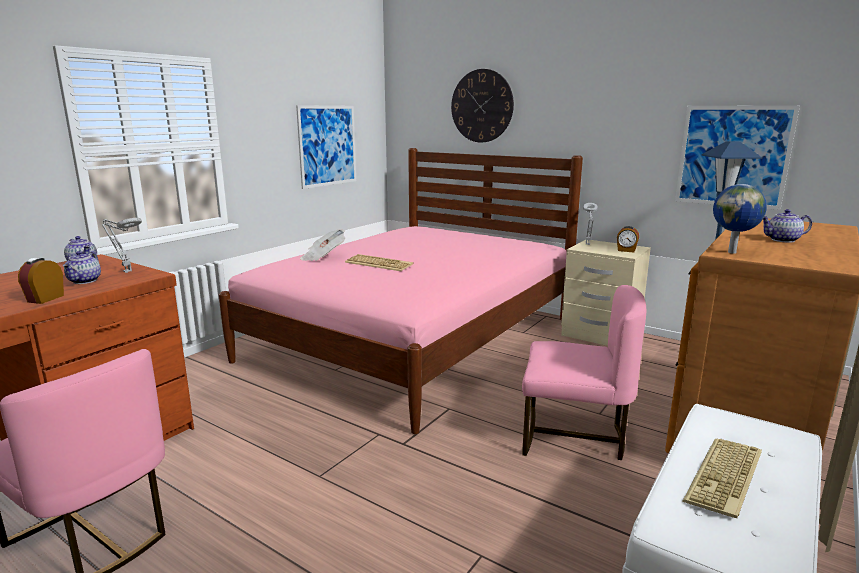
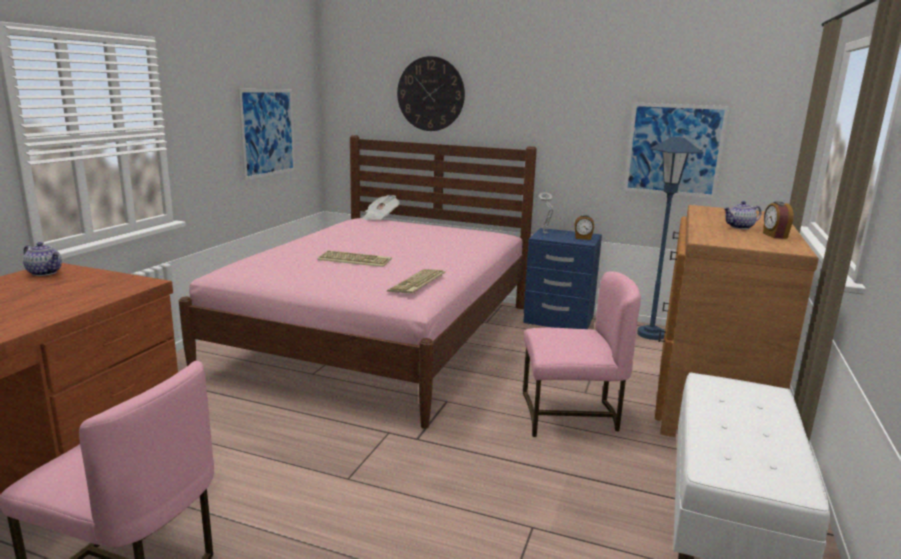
camera: 15 degrees left, 0 degrees up
(45, 299) = (45, 315): alarm clock -> alarm clock (774, 235)
(85, 281) = (72, 293): teapot -> none
(126, 271) = (110, 280): grey table lamp -> none
(323, 257) = (289, 255): newspaper -> newspaper (380, 218)
(600, 335) = (558, 320): beige nightstand -> blue nightstand
(726, 478) = (737, 429): keyboard -> keyboard (418, 283)
(732, 252) = (711, 239): globe -> none

